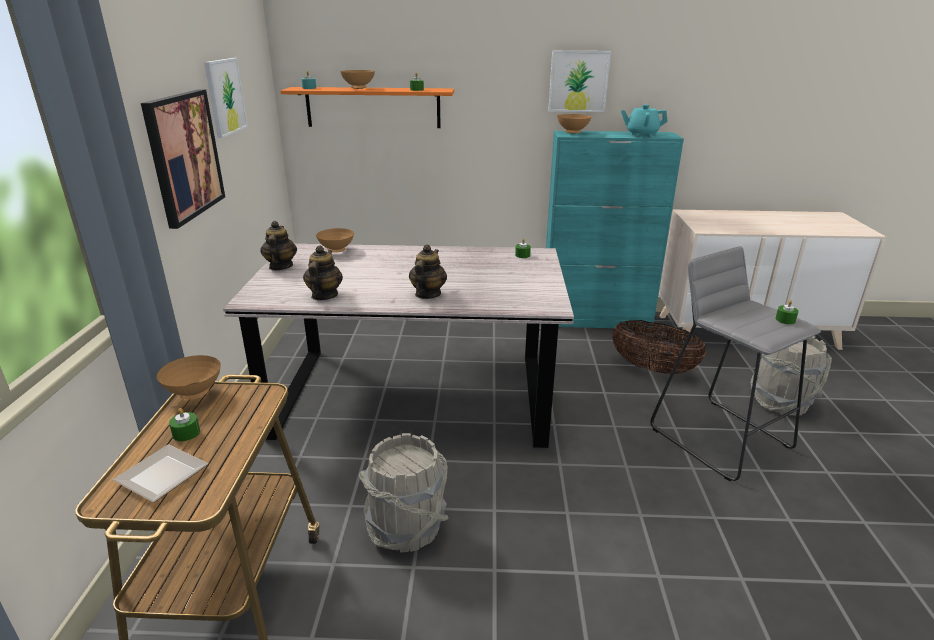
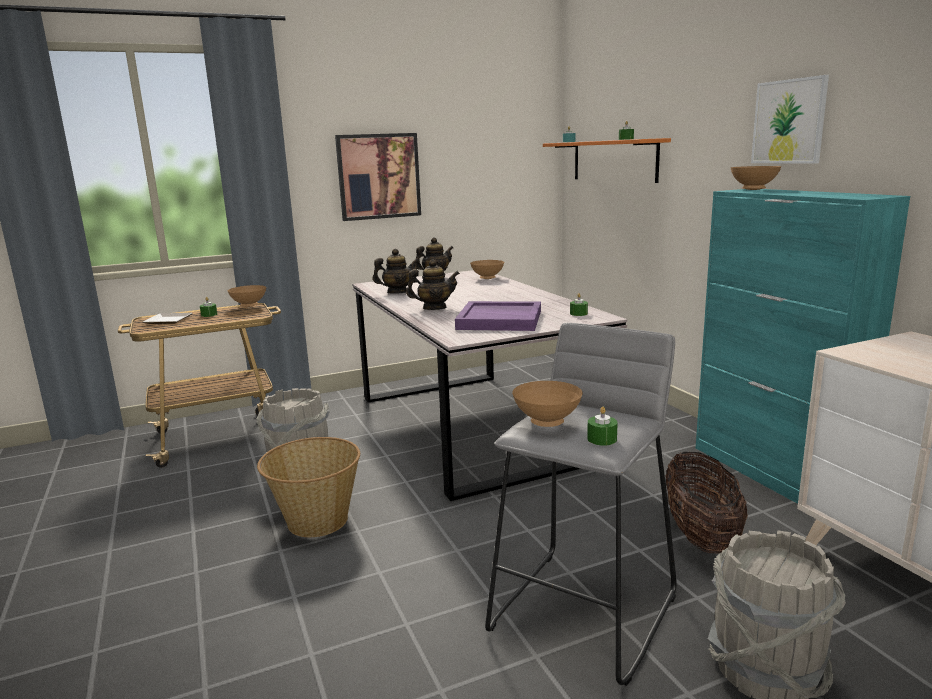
camera: 65 degrees right, 10 degrees down
(225, 96) = (457, 142): picture -> none
(359, 88) = (595, 140): brown bowl -> brown bowl (548, 423)
(508, 281) = (500, 320): none -> purple tray
(533, 536) = (316, 520): none -> basket
(641, 135) = (828, 194): turquoise teapot -> none

